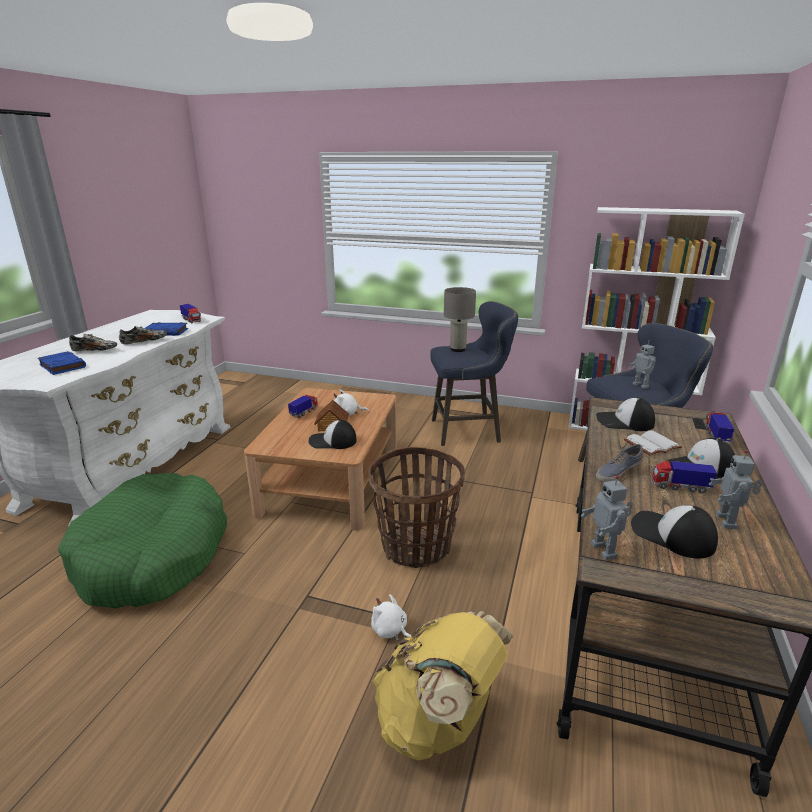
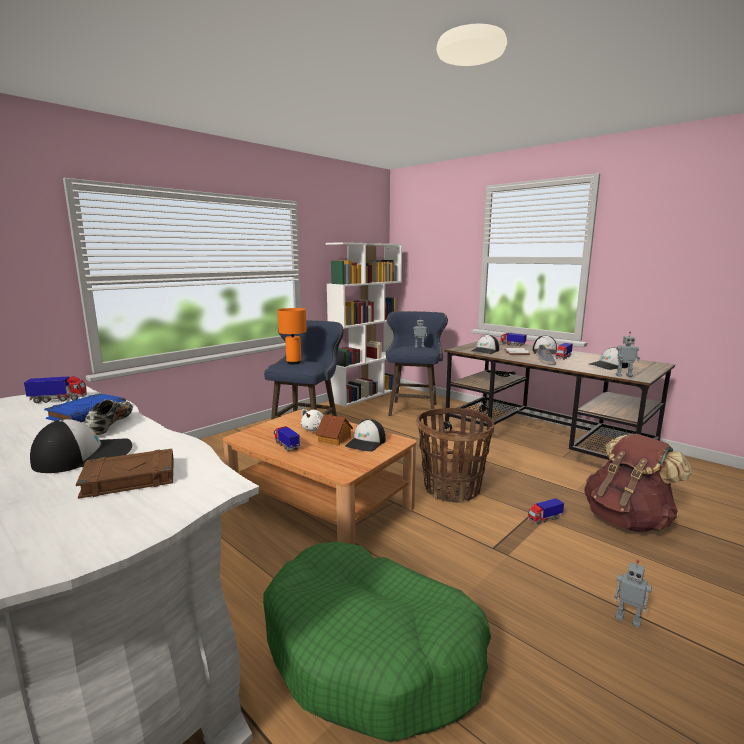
camera: 65 degrees left, 10 degrees down
(62, 366) = (128, 478): blue book -> brown book
(95, 351) = (84, 456): shoe -> cap
(391, 631) = (544, 519): white plush toy -> toy truck
(438, 722) = (627, 520): yellow backpack -> brown backpack
(457, 349) = (293, 362): grey table lamp -> orange table lamp
(727, 521) = (596, 358): toy robot -> toy robot (628, 619)

